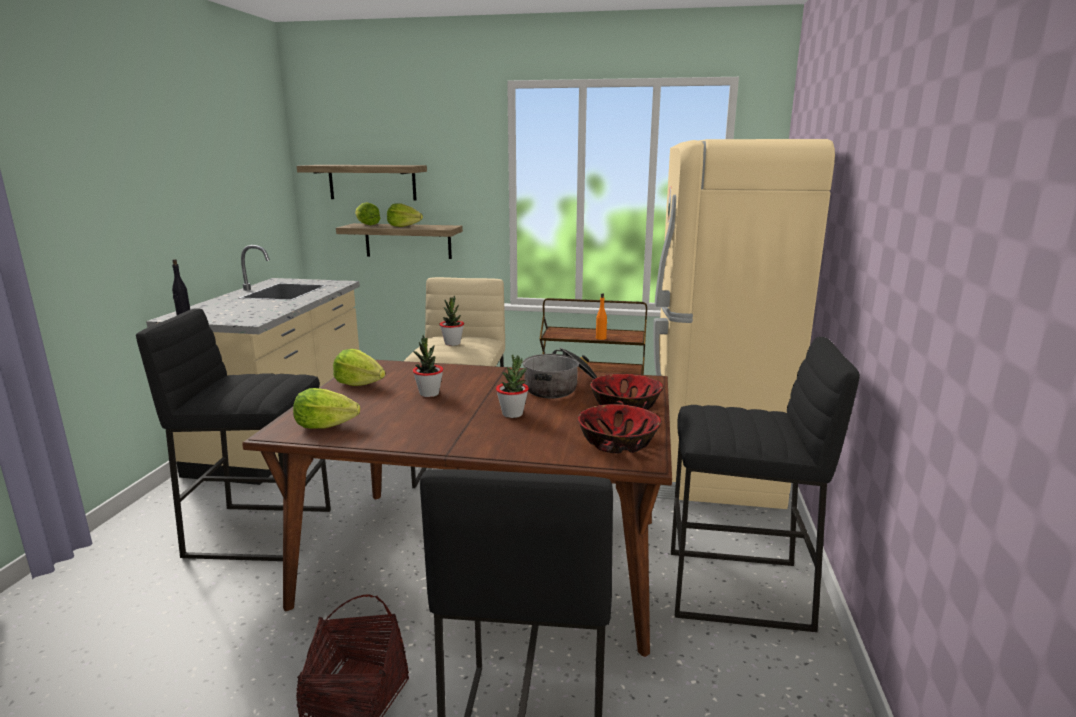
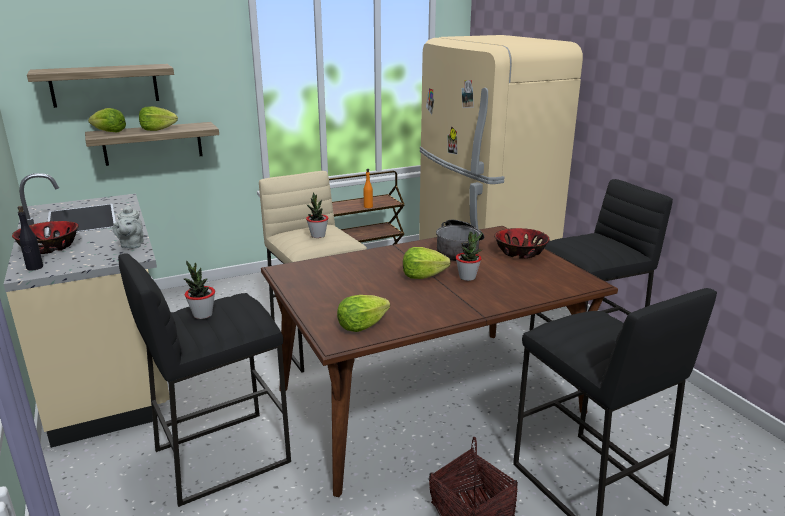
camera: 35 degrees left, 5 degrees up
(268, 314) = (131, 245): none -> grey teapot
(359, 384) = (313, 287): lettuce -> lettuce (423, 276)
(429, 394) = (383, 280): potted plant -> potted plant (202, 314)
(617, 443) = (559, 277): bowl -> bowl (49, 247)

